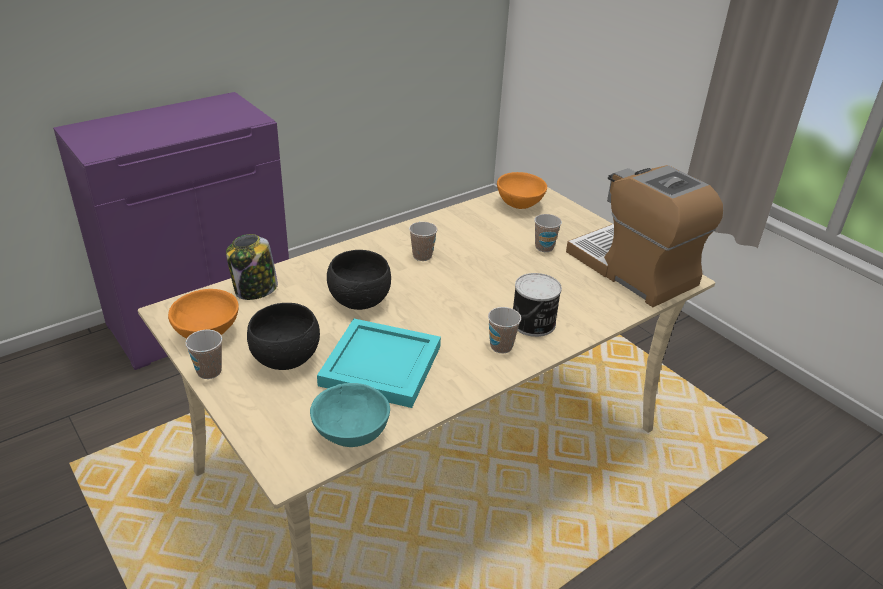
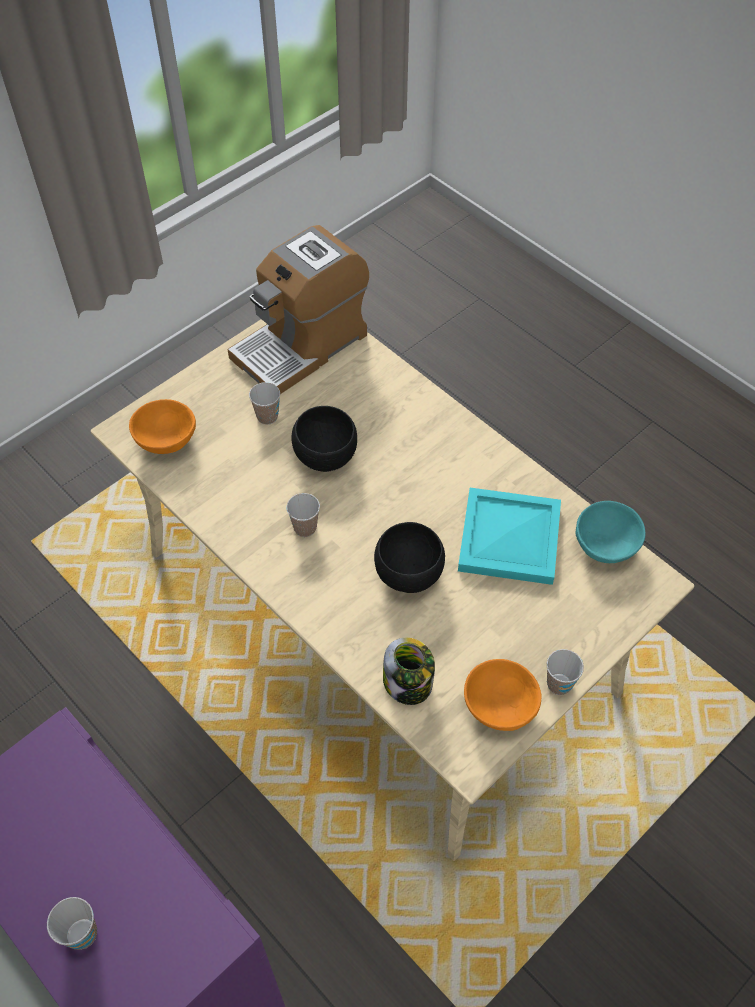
camera: 95 degrees left, 20 degrees up
(285, 358) = (521, 621): black bowl -> black bowl (324, 457)
(501, 346) = (455, 448): cup -> cup (82, 934)
(533, 323) = (413, 424): can -> none

